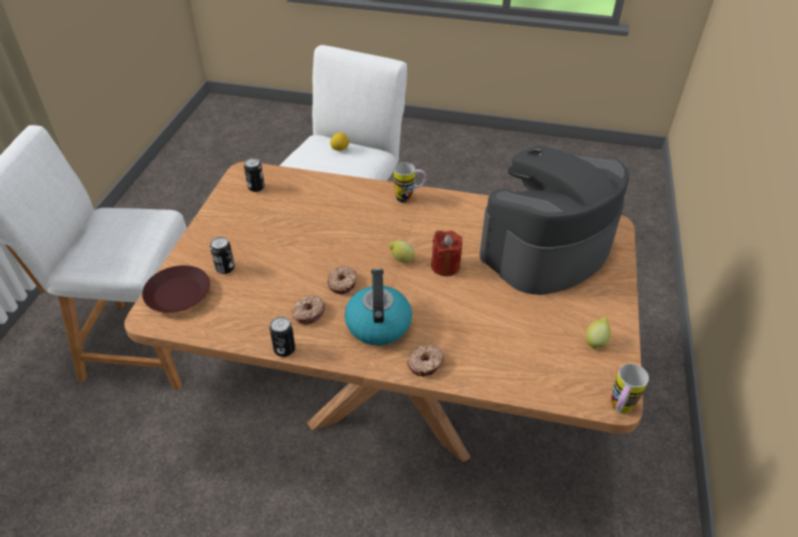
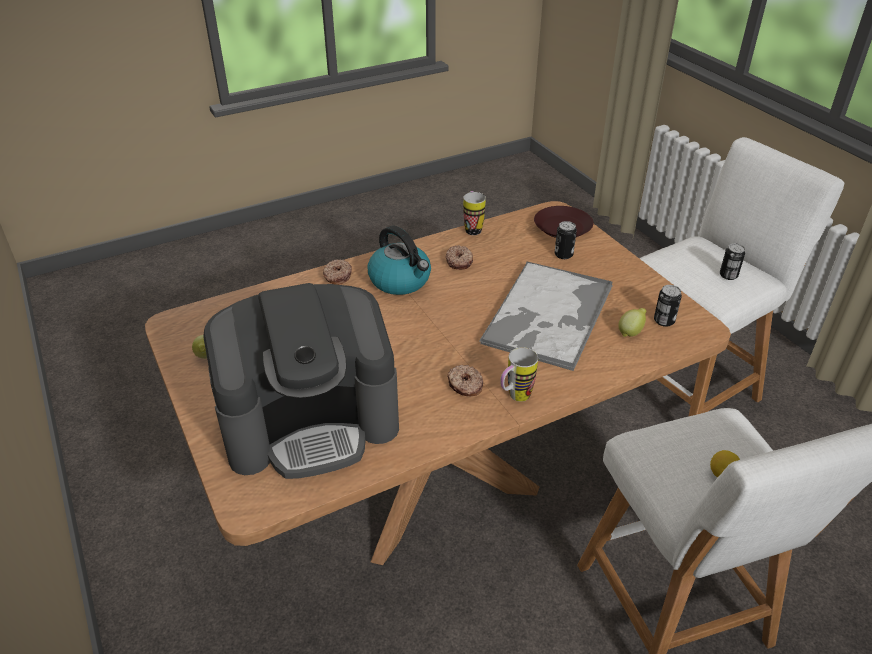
camera: 140 degrees right, 5 degrees down
(284, 349) = (444, 238): can -> can (728, 275)
(316, 230) = (547, 315): none -> tray
(343, 283) = (463, 290): donut -> donut (465, 385)
(401, 260) = (441, 332): lemon -> lemon (631, 332)
(445, 266) = (396, 349): red candle -> none
(545, 250) = (311, 421): coffee machine -> coffee machine turned 60 degrees clockwise
(618, 410) = (165, 319): mug -> mug (472, 228)

